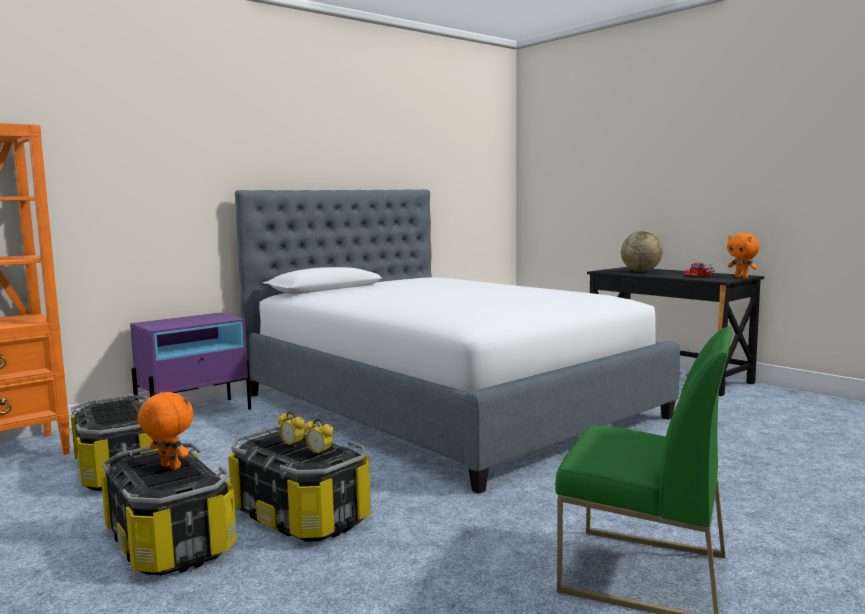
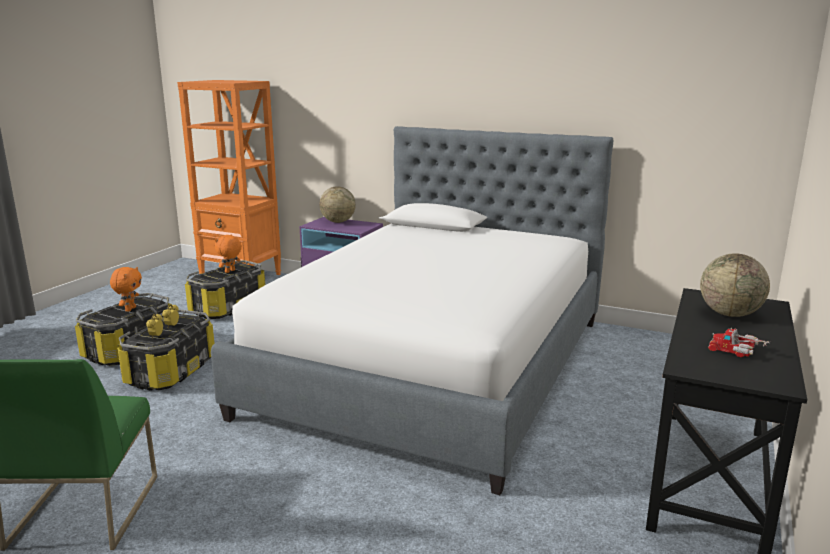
camera: 65 degrees right, 10 degrees up
(172, 320) = (338, 222): none -> globe
(742, 277) = (752, 381): orange plush toy -> orange plush toy (230, 271)

